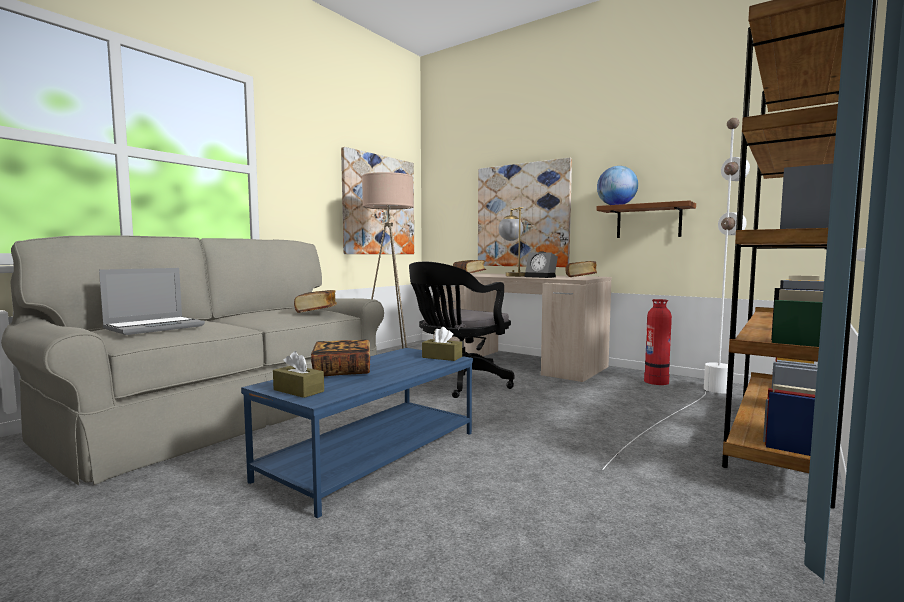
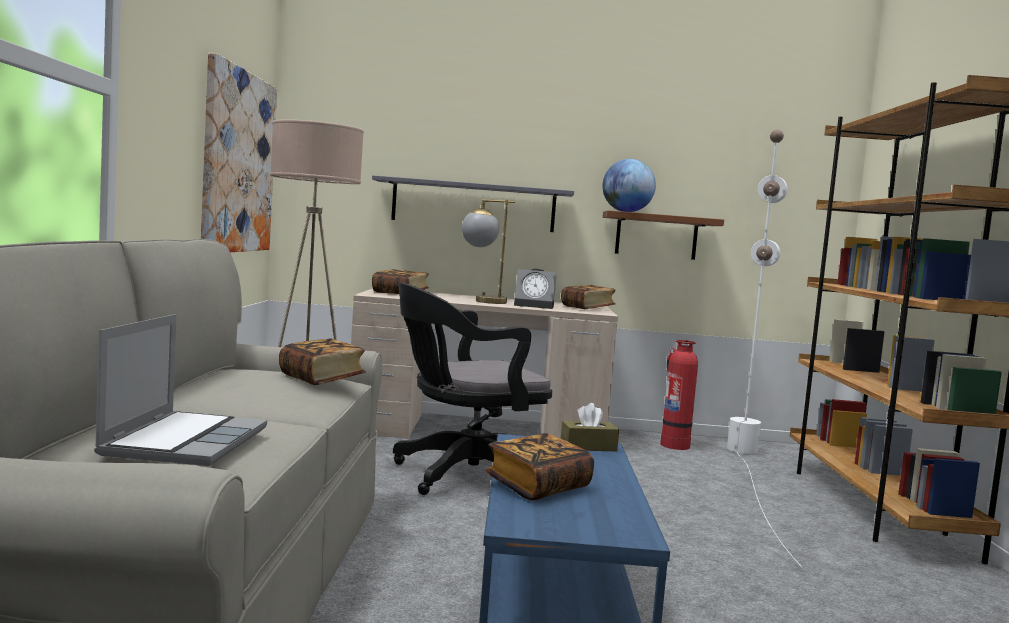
camera: 35 degrees left, 0 degrees up
(298, 390) = (577, 527): brown tissue box -> none
(457, 384) = (463, 476): black office chair -> black office chair turned 60 degrees clockwise
(522, 215) = (473, 205): picture -> grey shelf

